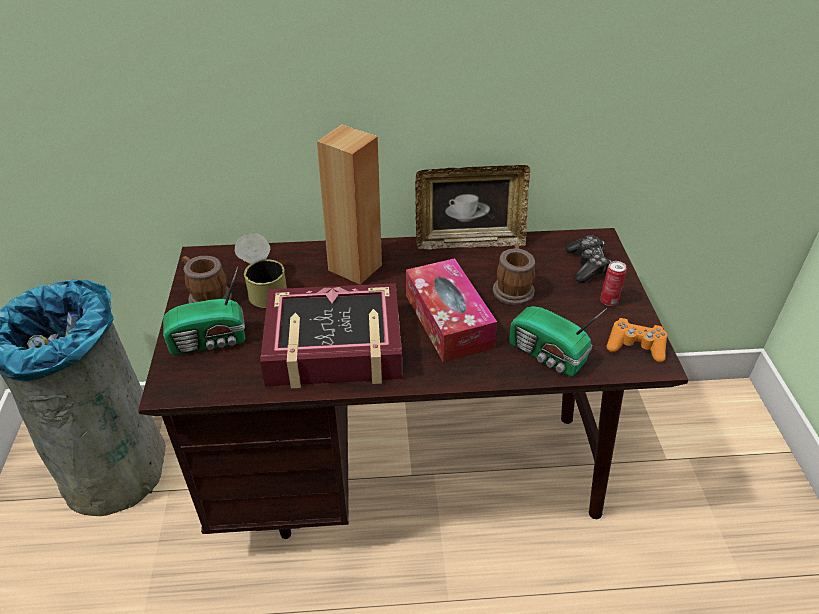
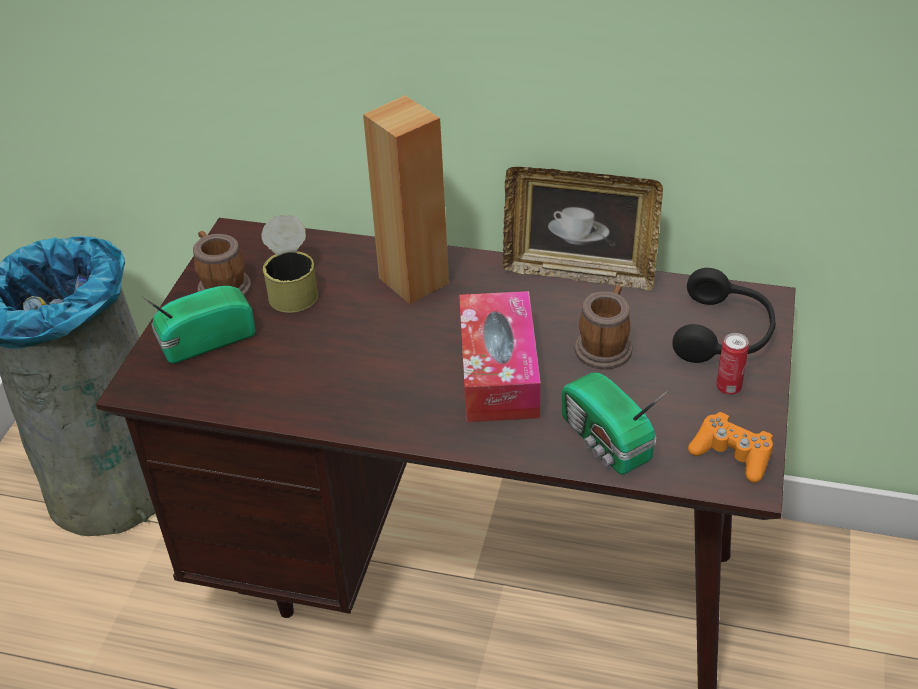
camera: 20 degrees right, 0 degrees up
(210, 341) = (204, 340): radio -> radio turned 150 degrees clockwise
(334, 347) = (343, 376): book -> none
(586, 265) = (725, 334): game controller -> black headphones

